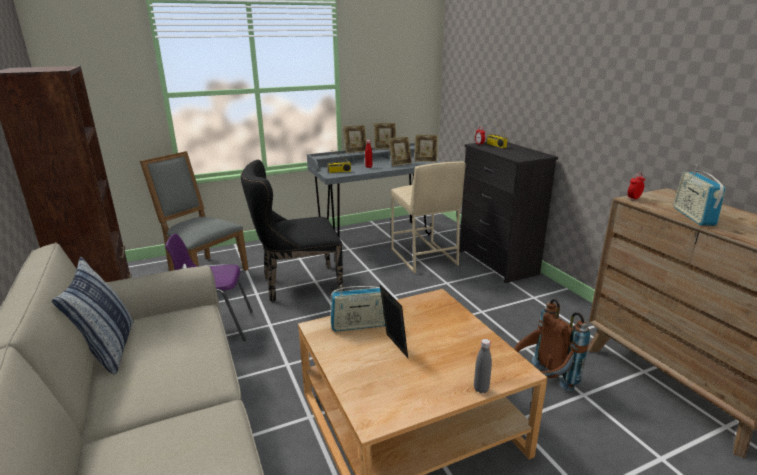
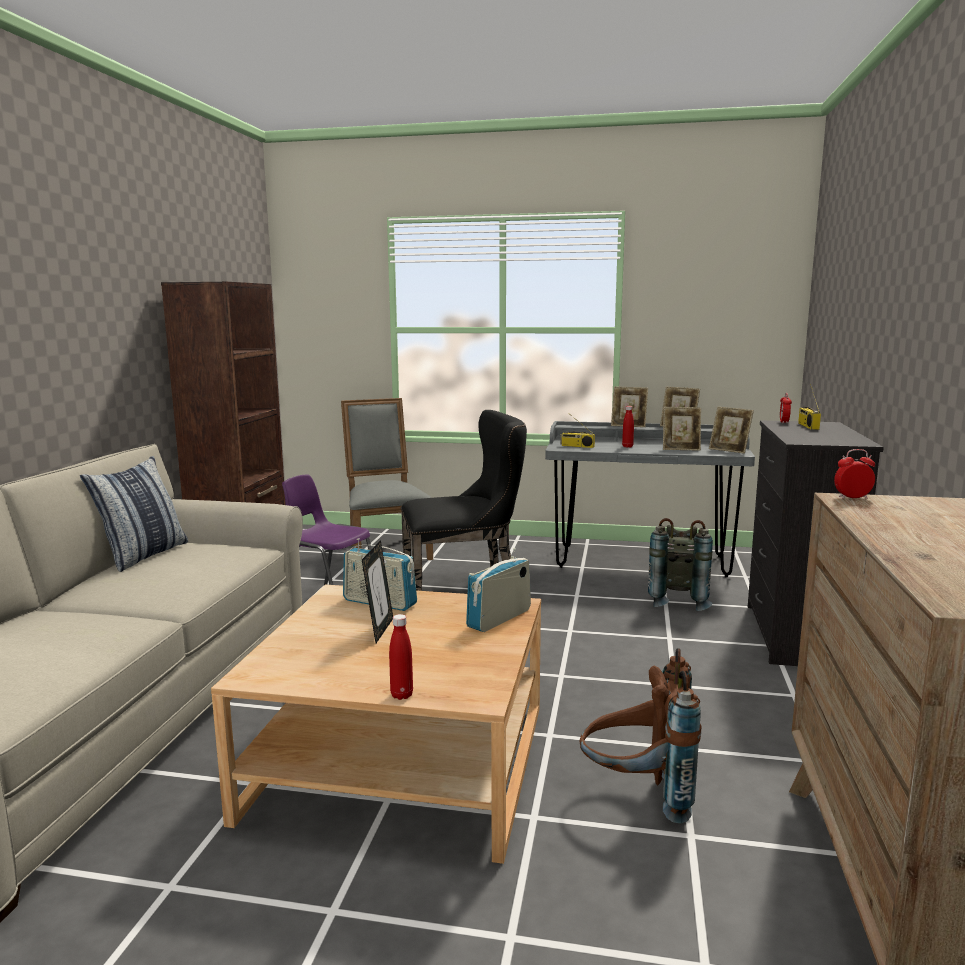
camera: 35 degrees right, 10 degrees down
(297, 285) = (465, 588): black chair -> black chair turned 150 degrees clockwise
(423, 257) = (677, 600): beige stool -> grey backpack
(481, 389) = (401, 695): grey bottle -> red bottle
(693, 216) = (898, 529): radio -> radio (499, 618)

